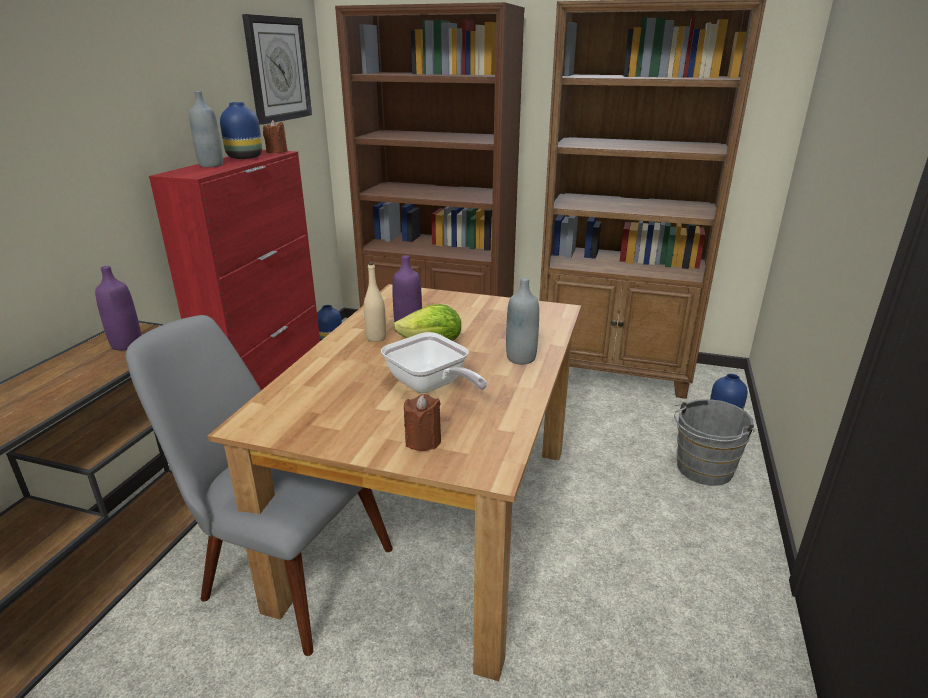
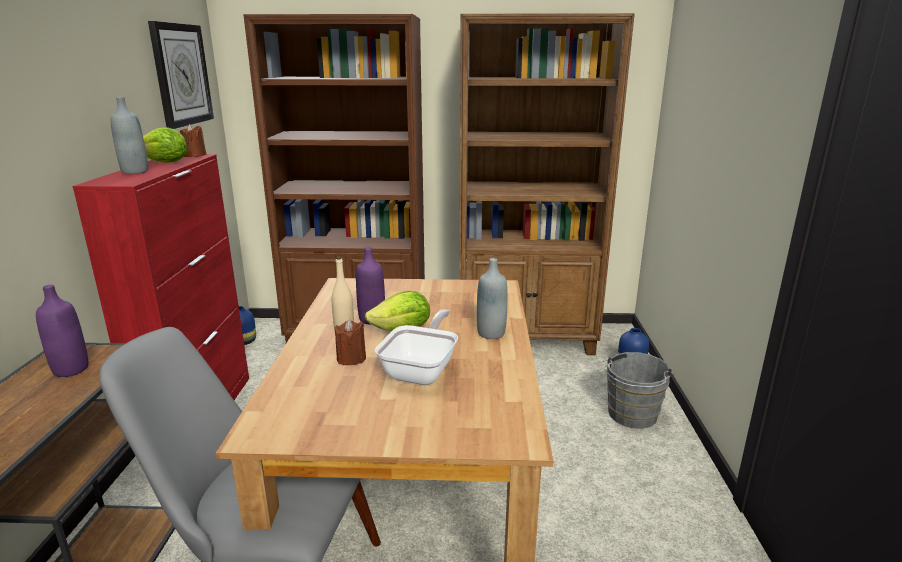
camera: 15 degrees left, 5 degrees down
(245, 158) = (165, 163): blue vase -> lettuce
(423, 441) = (443, 423): brown candle -> brown candle (351, 359)
(431, 386) = (422, 370): frying pan -> frying pan turned 105 degrees counterclockwise

